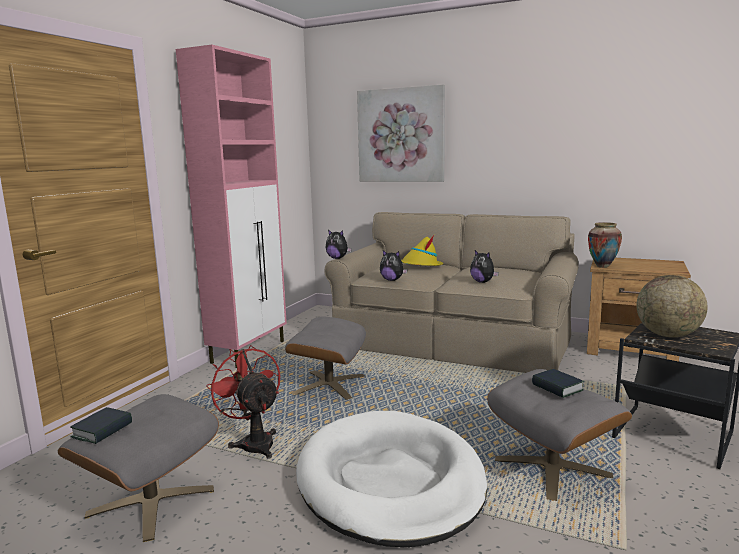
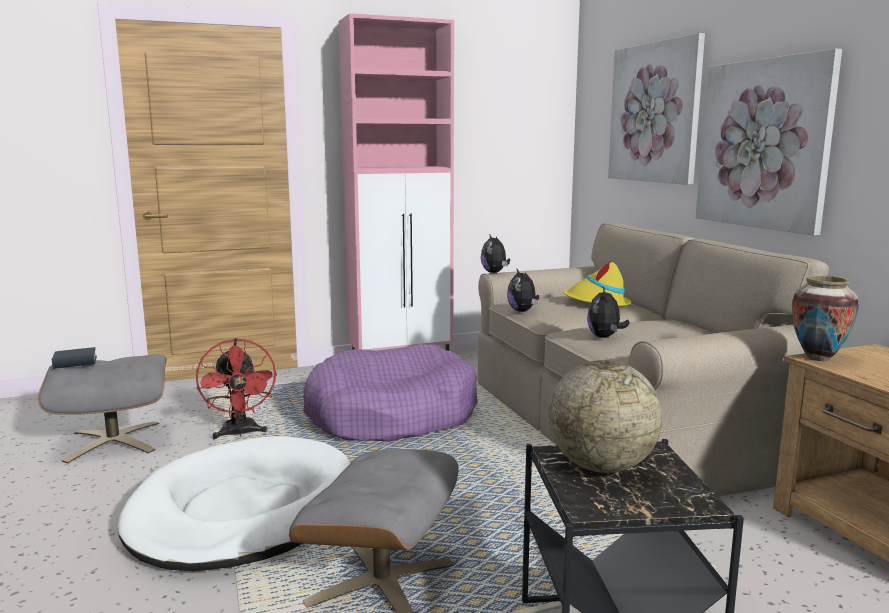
camera: 45 degrees right, 0 degrees up
(254, 442) = (240, 434): red fan -> red fan turned 150 degrees clockwise
(329, 385) = (391, 415): grey ottoman -> purple dog bed
(501, 154) = (763, 144): none -> picture
(557, 387) = (388, 473): book -> none

